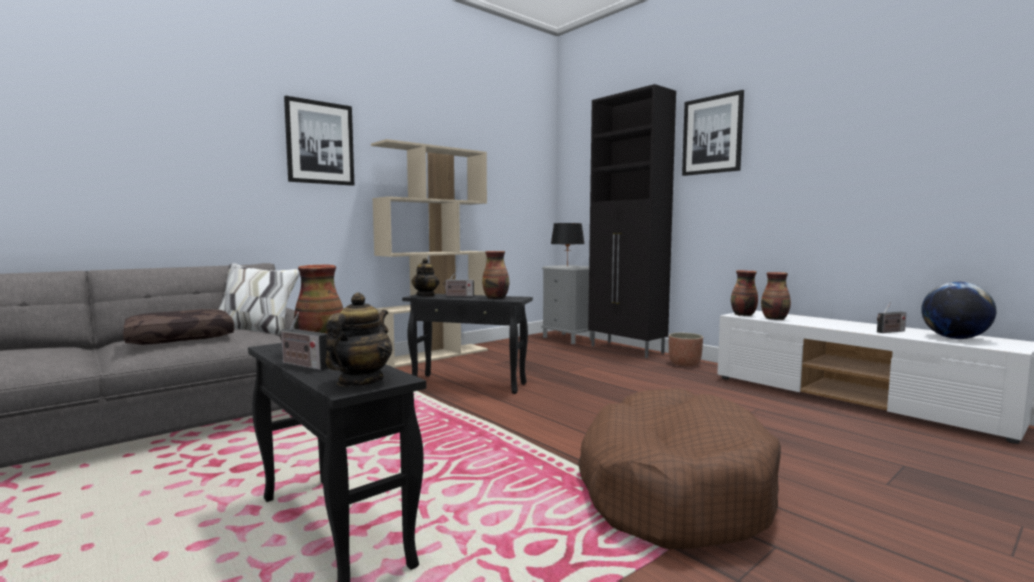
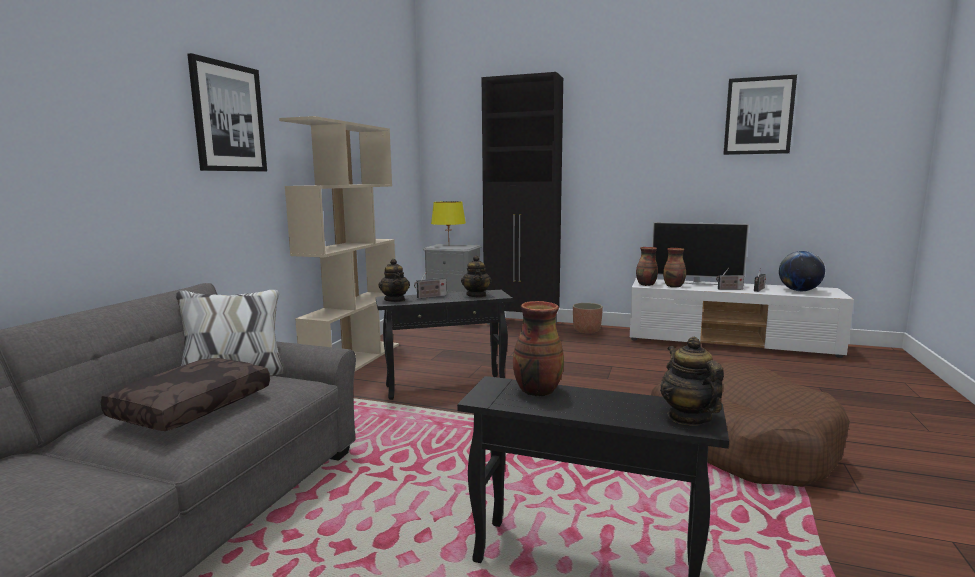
camera: 30 degrees left, 5 degrees up
(302, 365) = (587, 412): radio -> radio (729, 289)
(496, 298) = (476, 295): vase -> teapot
(567, 266) = (449, 246): black table lamp -> yellow table lamp
(712, 135) = (600, 124): picture -> picture (758, 116)
(812, 319) = (695, 283): none -> television

